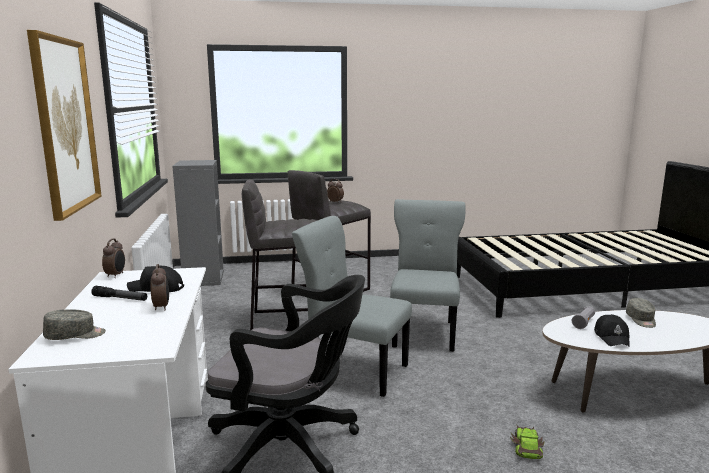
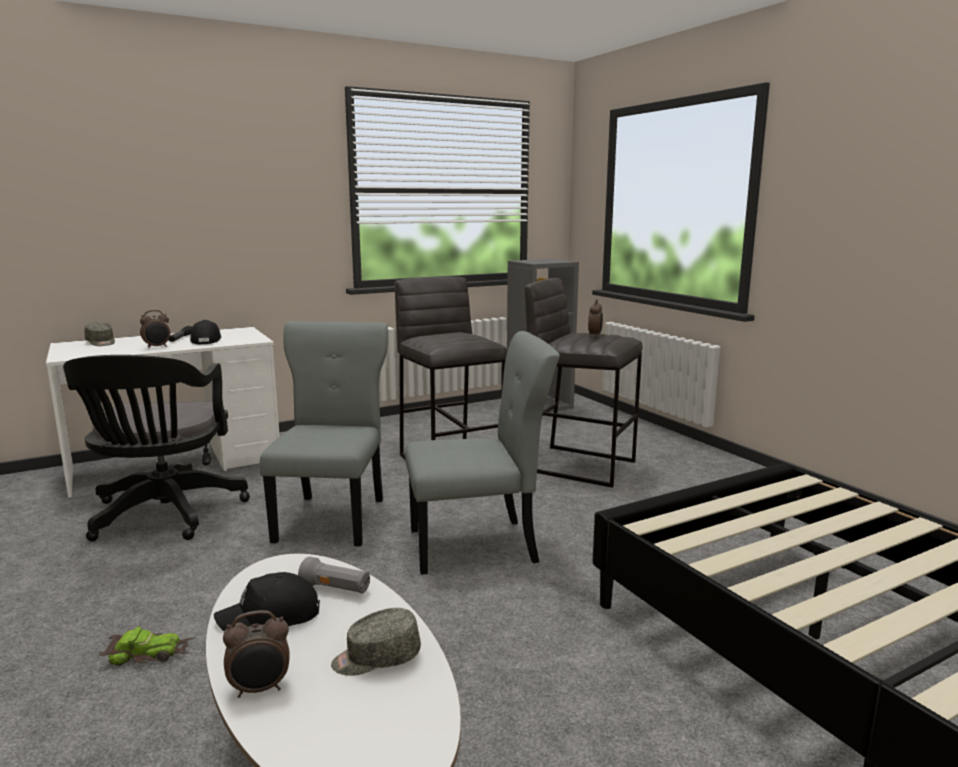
camera: 70 degrees right, 0 degrees up
(65, 125) = (223, 197): picture -> none
(116, 275) = (242, 330): alarm clock -> alarm clock (260, 689)

